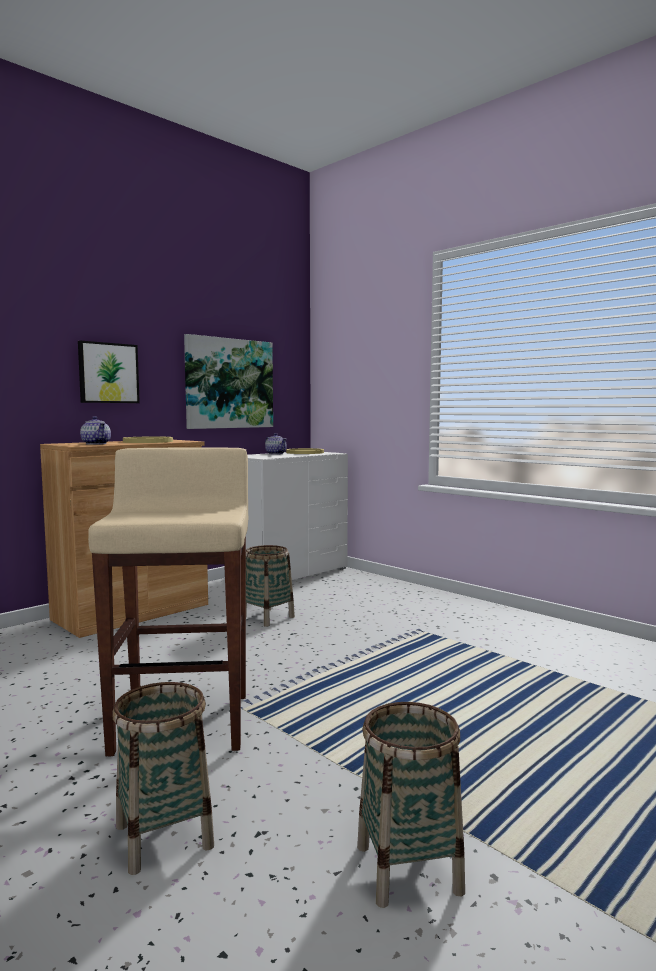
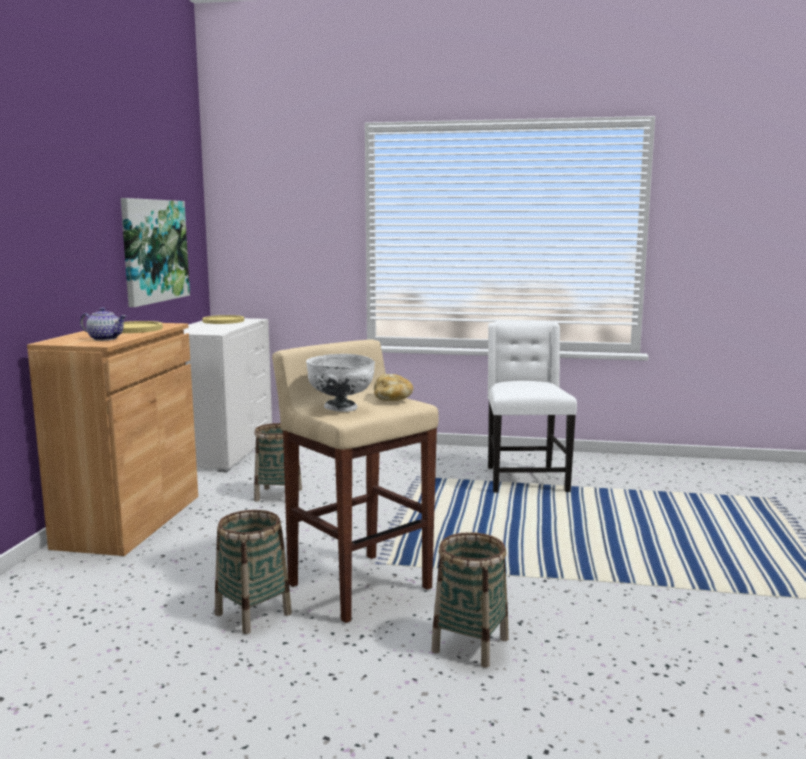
camera: 35 degrees left, 5 degrees up
(108, 373) = (67, 250): picture -> none
(142, 513) = (341, 408): none -> white bowl
(213, 512) = (392, 399): none -> bread
(276, 454) = (201, 325): teapot -> none
(409, 869) = (615, 607): basket -> basket (253, 614)
(539, 659) = (524, 479): none -> white chair

